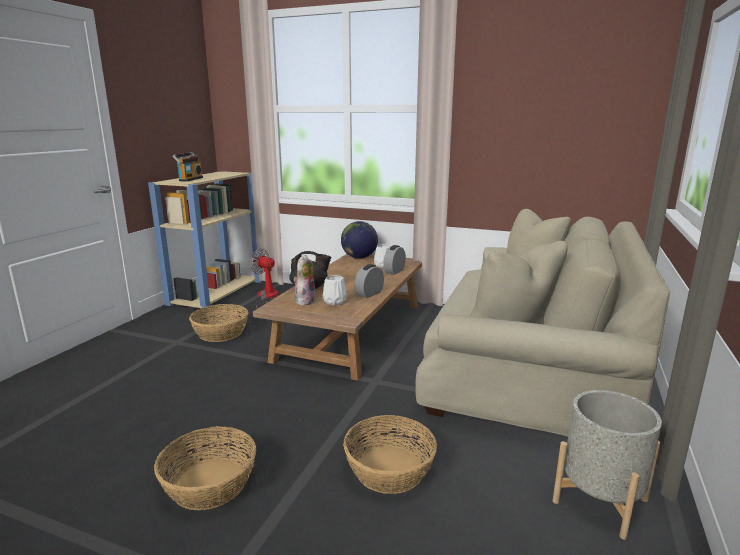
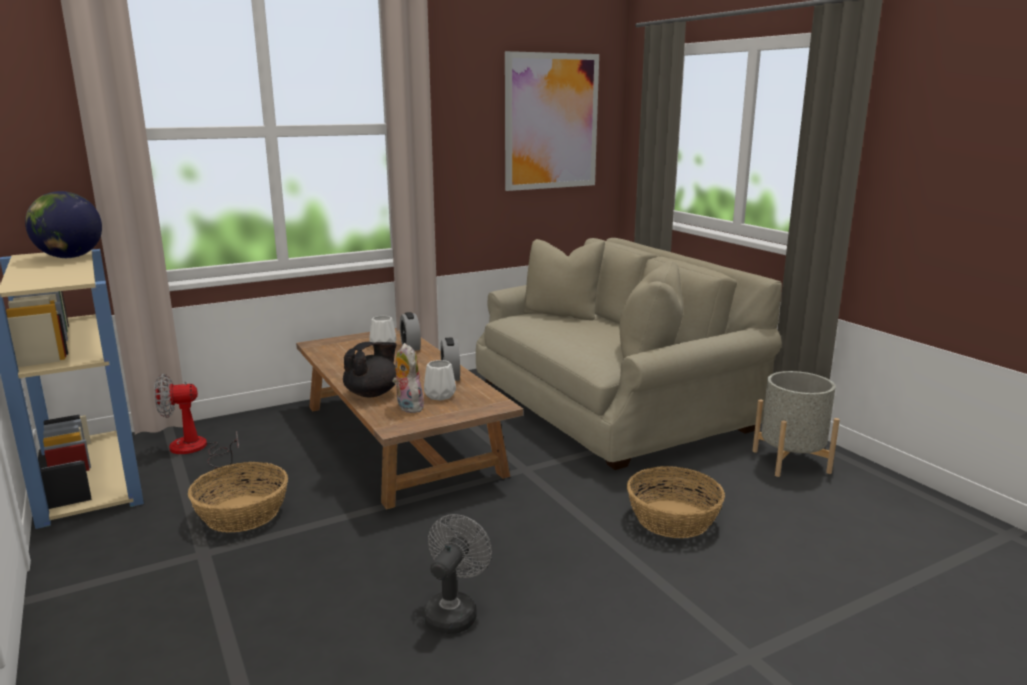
camera: 50 degrees left, 0 degrees up
(179, 430) = (454, 611): none -> grey fan
(189, 179) = (46, 276): radio -> none
(209, 483) = (586, 619): basket -> none
(359, 257) = (330, 345): globe -> globe (70, 257)
(584, 104) = (551, 122): none -> picture

